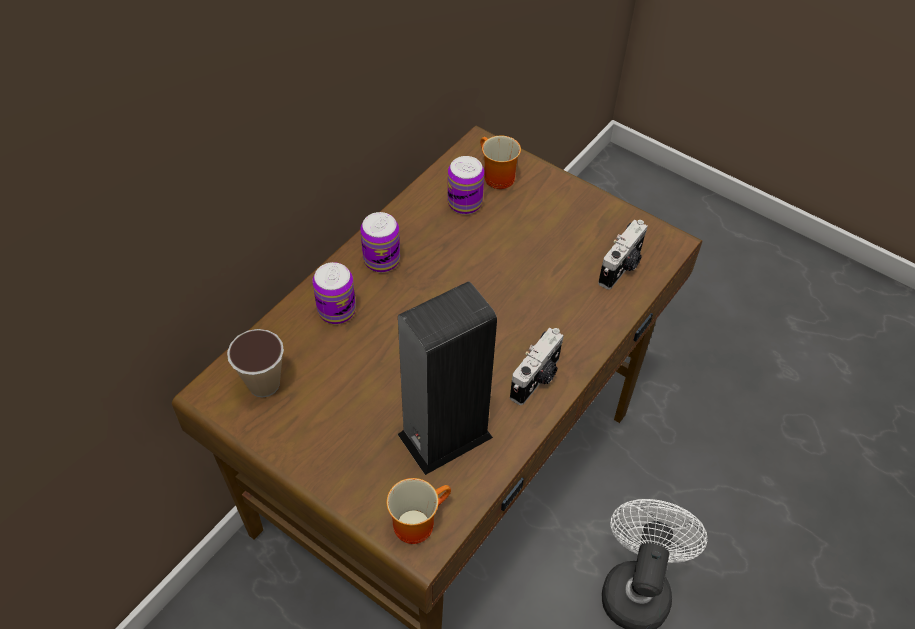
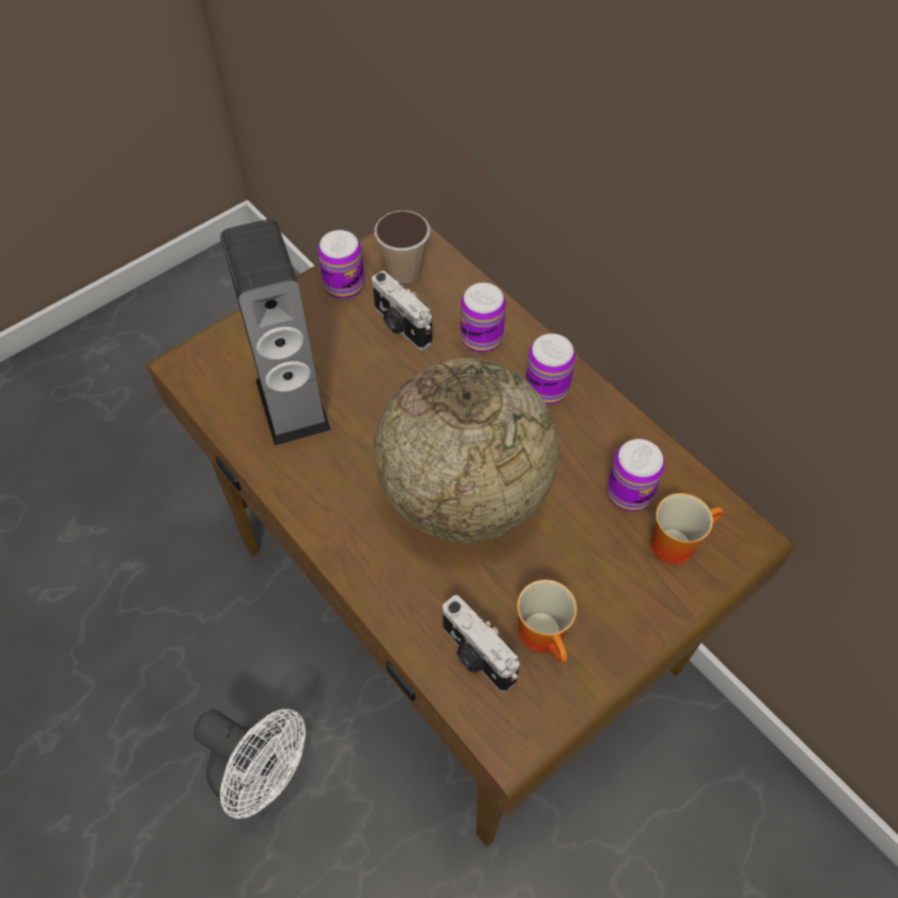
camera: 105 degrees right, 5 degrees up
(290, 431) = (344, 285): none -> can
(416, 520) = (211, 365): mug -> mug (547, 635)
(499, 295) = (464, 496): none -> globe
(537, 379) = (332, 505): camera -> camera (401, 326)

